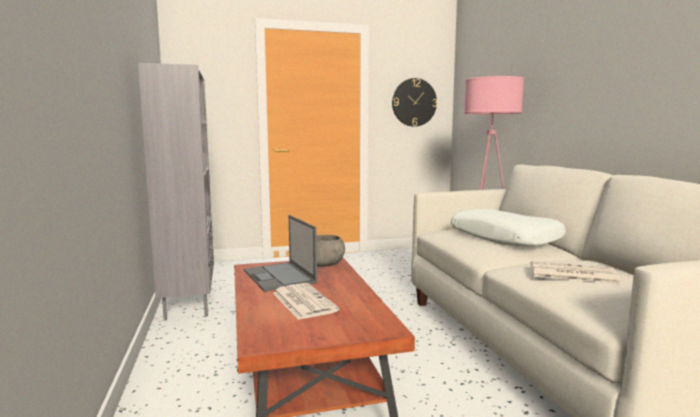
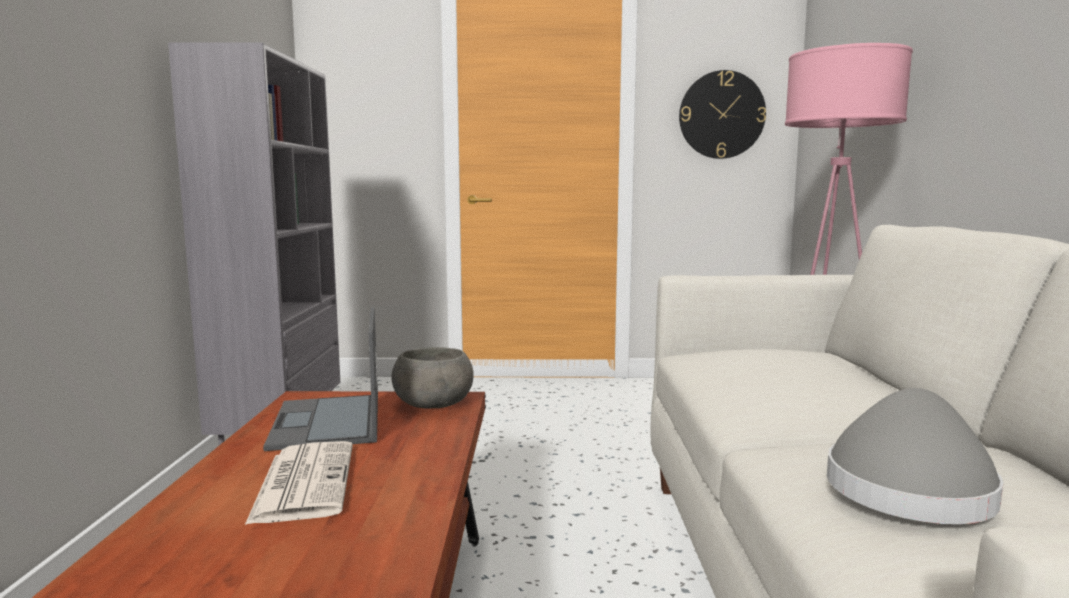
camera: 15 degrees right, 0 degrees up
(504, 238) = (815, 378): white pillow -> none
(572, 274) = (908, 487): newspaper -> grey hat

